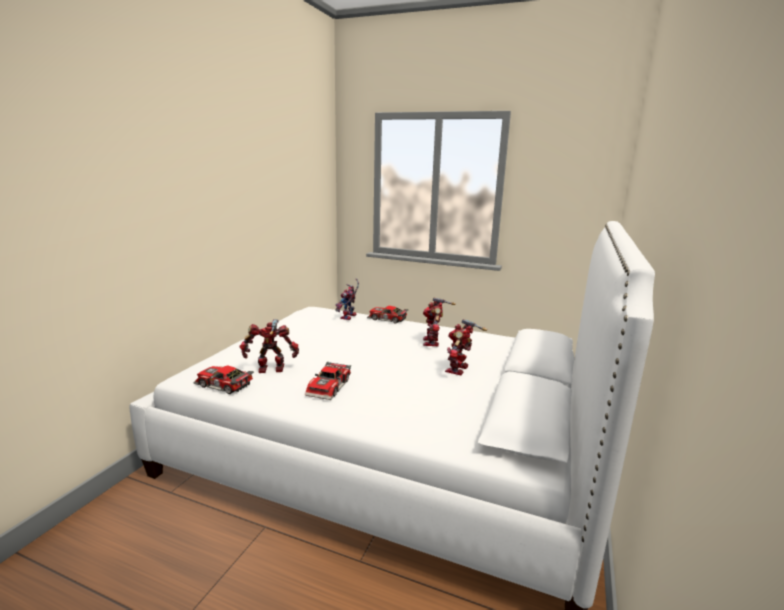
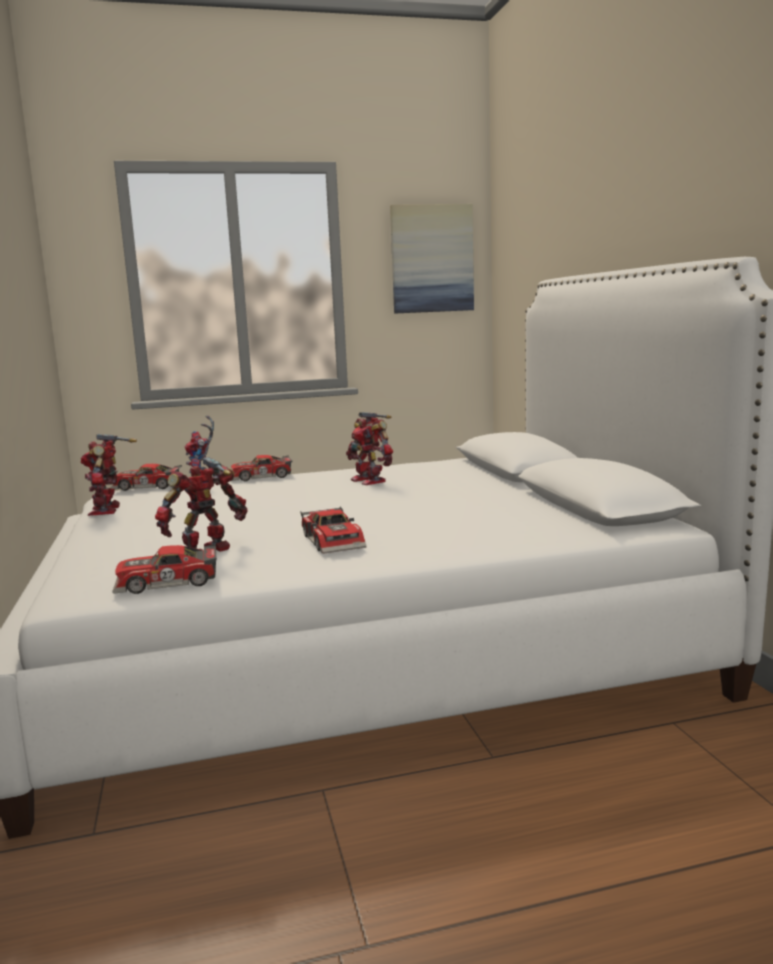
camera: 35 degrees left, 5 degrees down
(326, 310) = (147, 487): none -> toy car
(459, 369) = (451, 492): toy robot -> toy robot (108, 510)
(574, 182) = (431, 259): none -> picture

